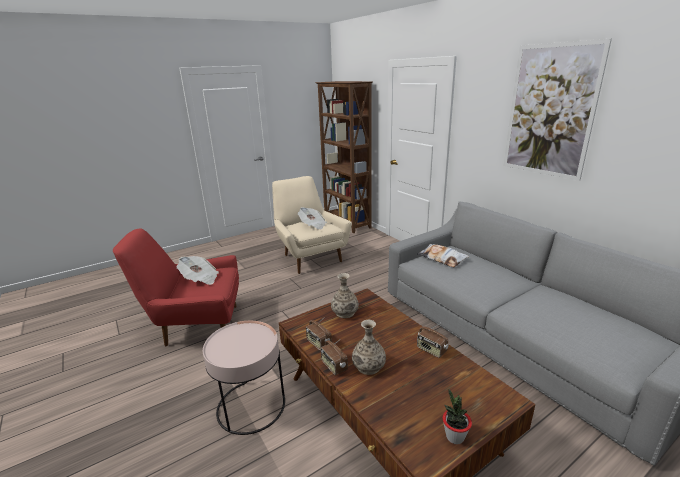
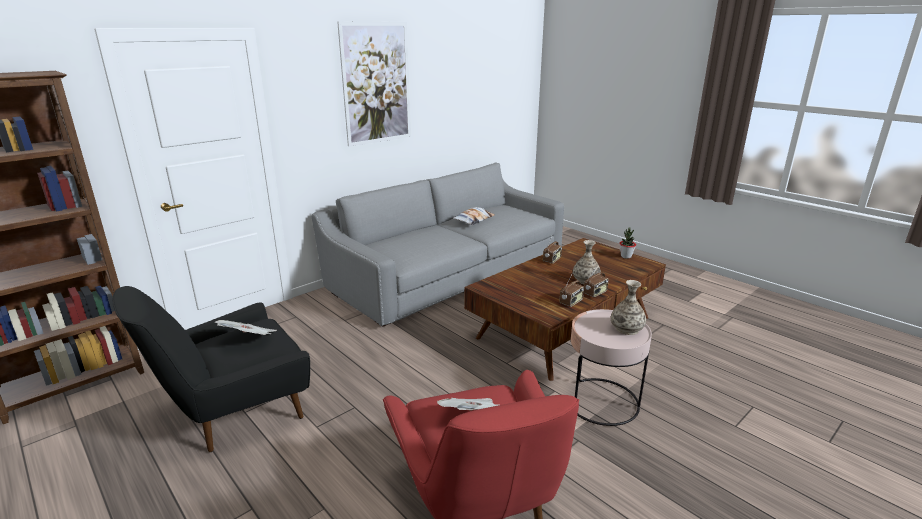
camera: 100 degrees left, 0 degrees up
(309, 257) = (236, 415): beige armchair -> black armchair
(344, 312) = (516, 294): vase -> vase (627, 329)
(442, 258) = (398, 249): pillow -> pillow (474, 219)

